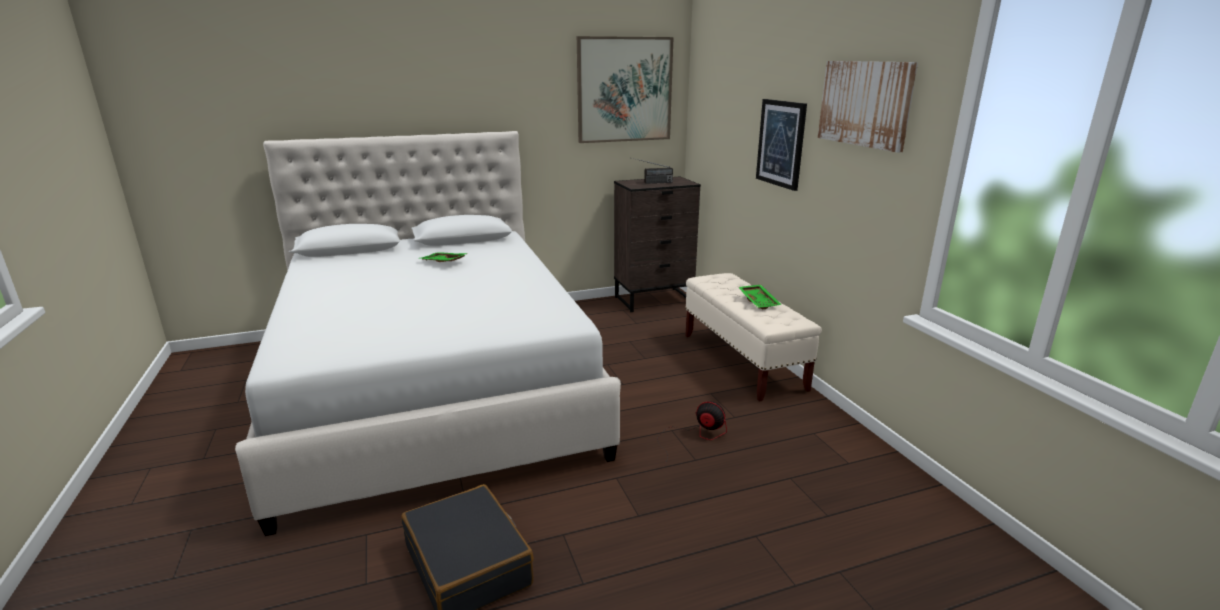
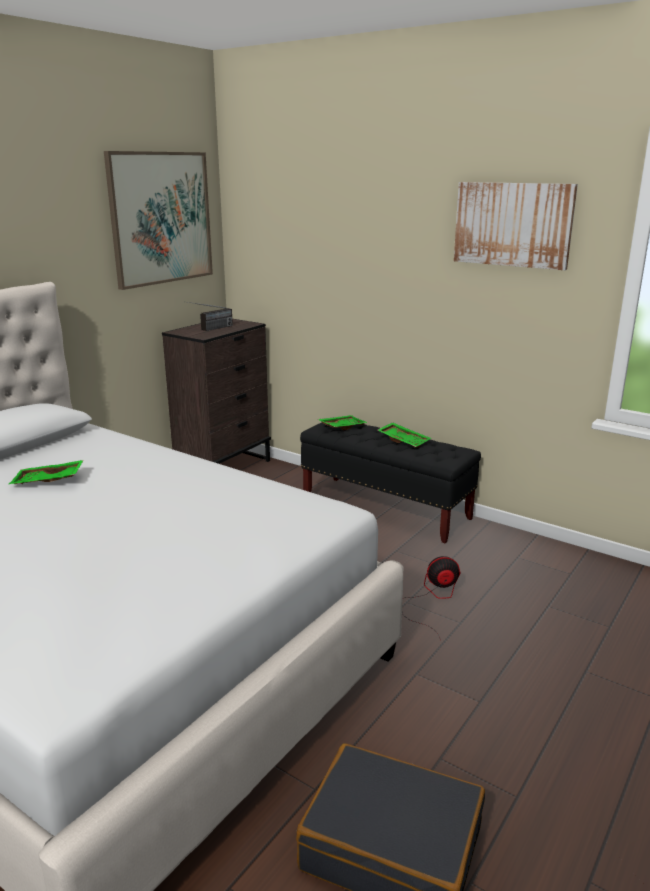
camera: 35 degrees left, 0 degrees up
(723, 281) = (342, 427): none -> green tray
(742, 362) = (385, 509): beige bench -> black bench
(781, 143) = (393, 269): picture -> none

